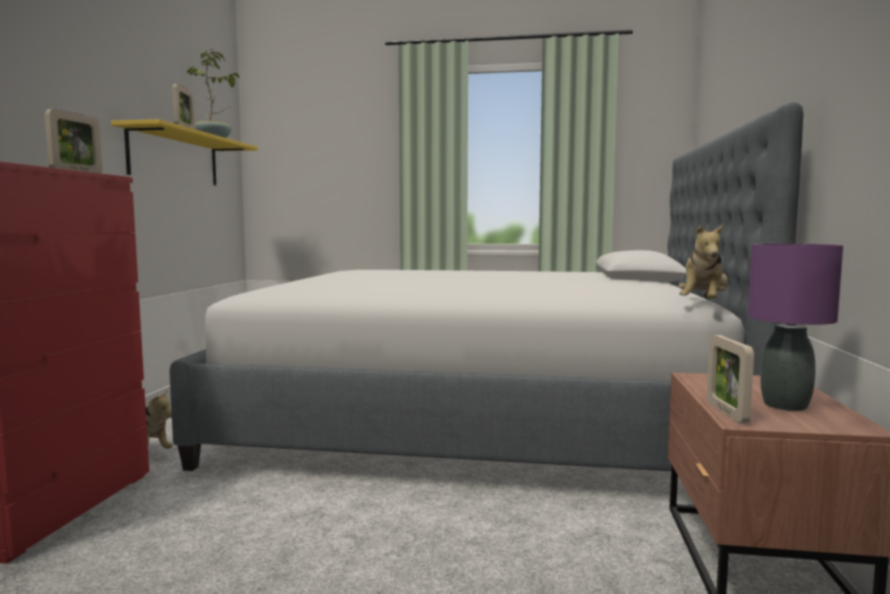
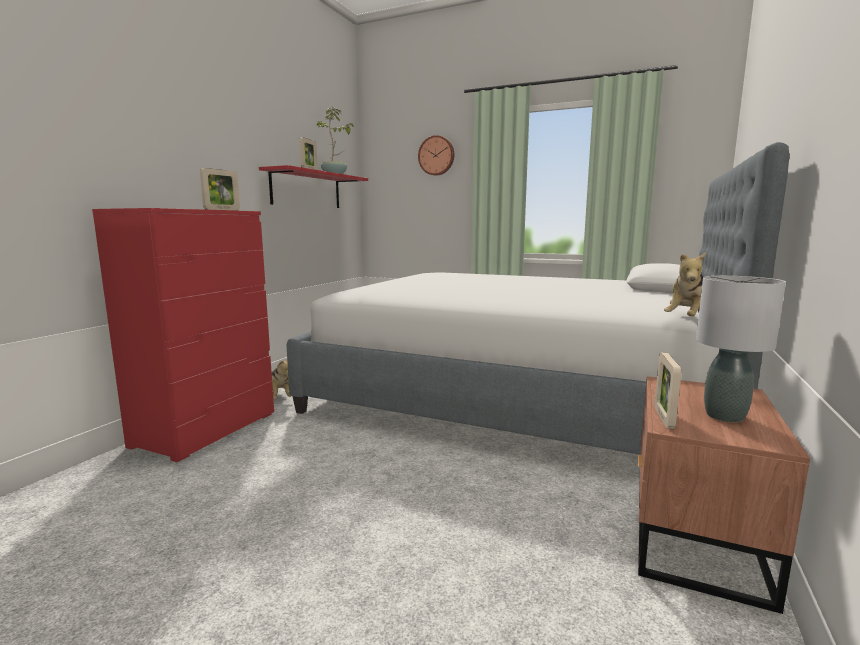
camera: 15 degrees right, 5 degrees up
(175, 158) = (306, 190): yellow shelf -> red shelf
(349, 122) = (436, 156): none -> wall clock
(786, 405) = (725, 416): purple table lamp -> grey table lamp

